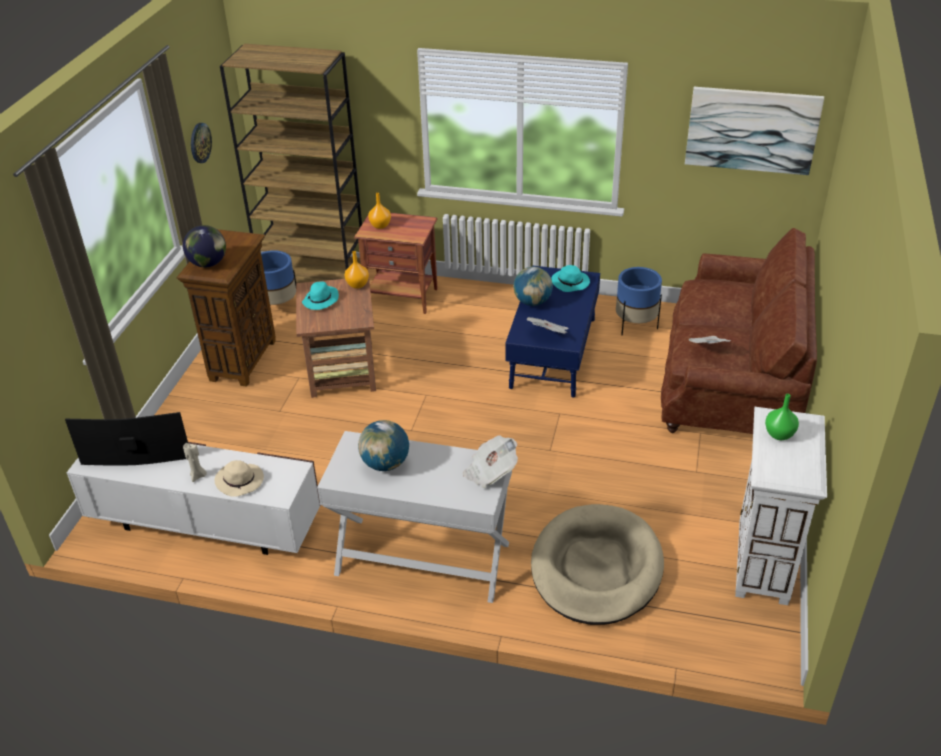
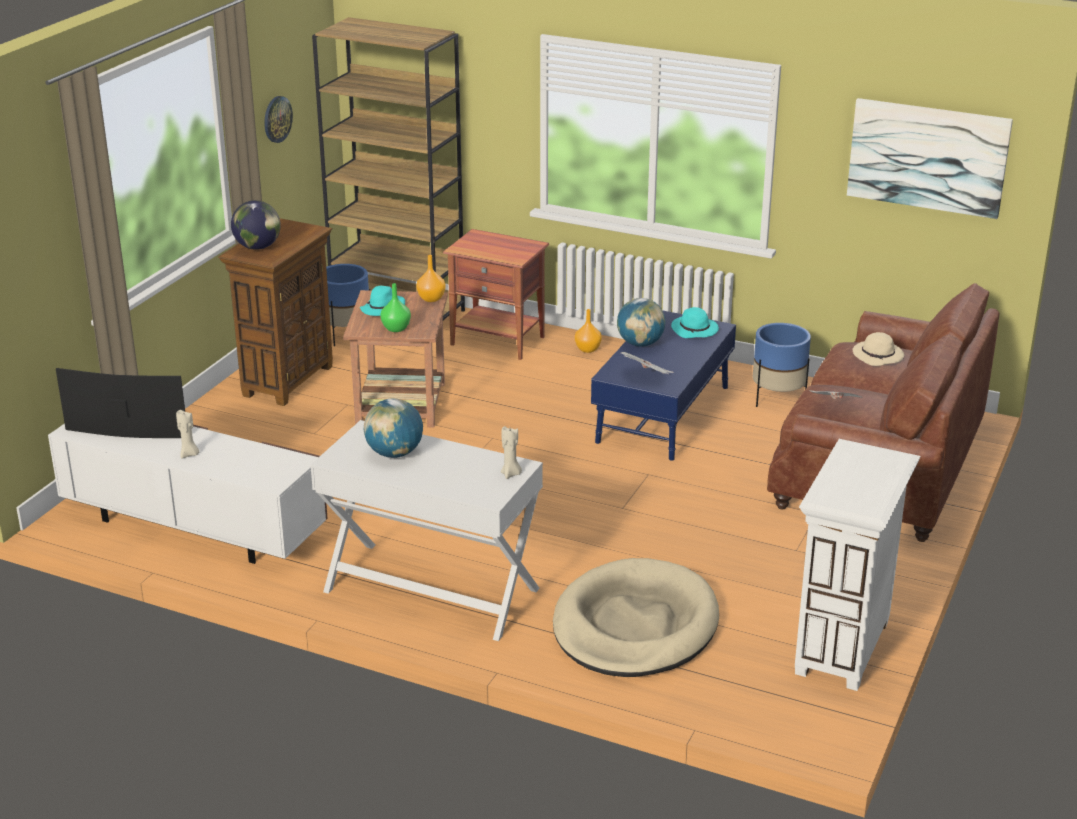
camera: 10 degrees right, 10 degrees down
(240, 481) = (234, 464): beige hat -> beige hat (878, 356)
(380, 225) = (478, 244): orange vase -> orange vase (588, 349)
(490, 472) = (511, 474): newspaper -> beige candle
(780, 434) = (856, 465): green vase -> green vase (396, 328)

